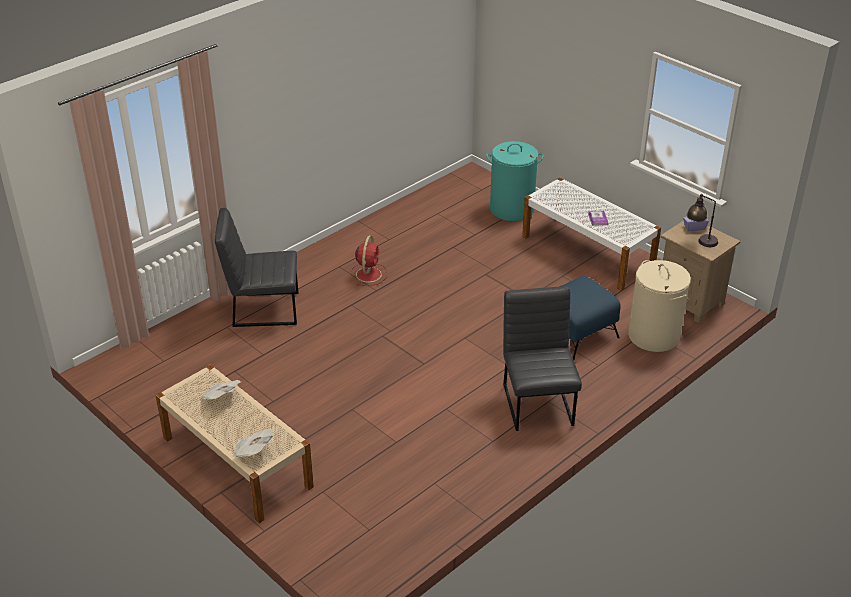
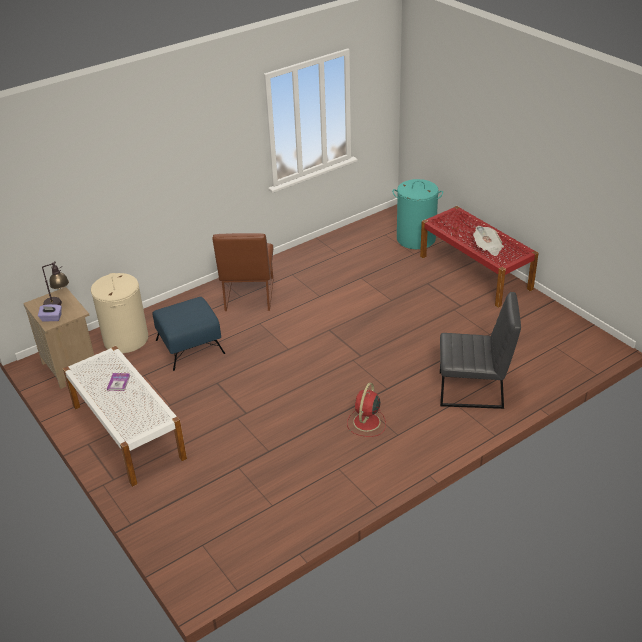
camera: 170 degrees left, 0 degrees up
(236, 462) = (475, 272): beige bench -> red bench
(253, 451) = (458, 218): newspaper -> none
(512, 209) = (178, 504): turquoise laundry basket -> turquoise laundry basket (415, 239)
(538, 402) = (248, 296): grey chair -> brown chair

